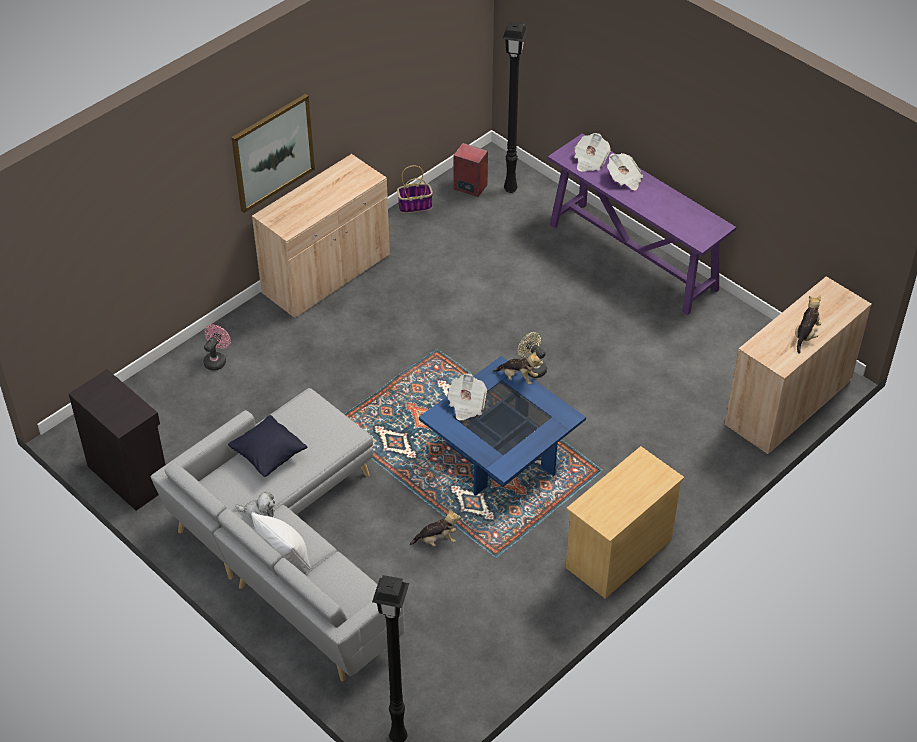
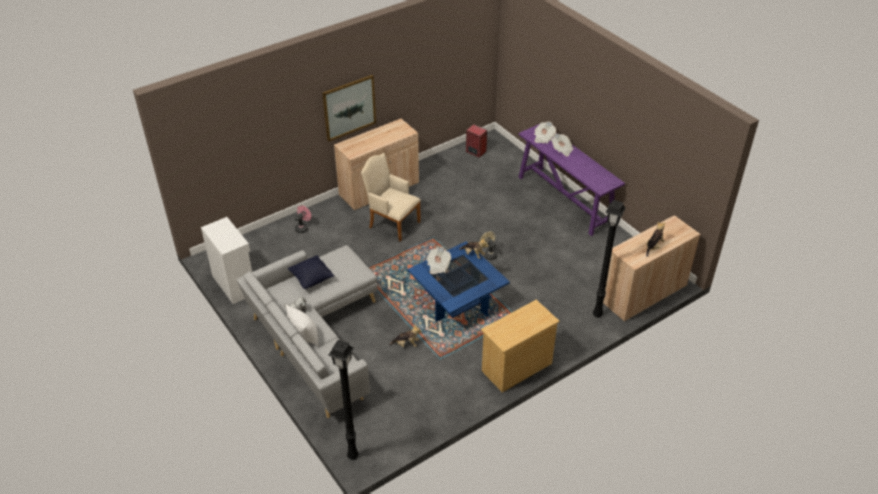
camera: 10 degrees right, 5 degrees down
(129, 475) = (235, 284): black cabinet -> white cabinet
(362, 333) = (392, 223): none -> beige armchair
(415, 205) = (441, 158): basket -> none
(511, 189) = (500, 155): black floor lamp -> black floor lamp (598, 314)

